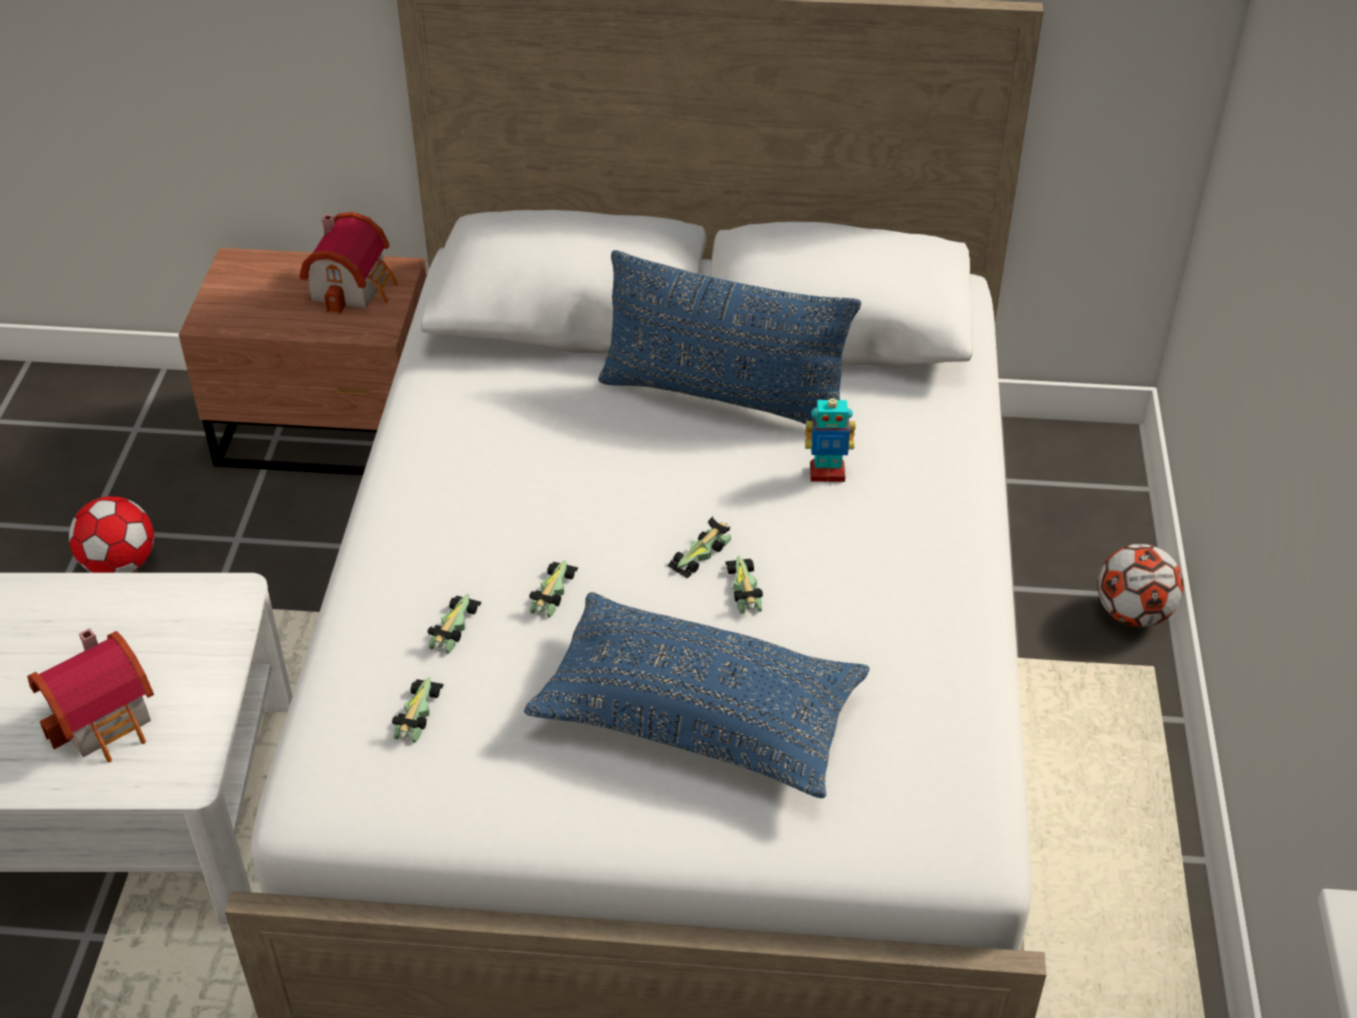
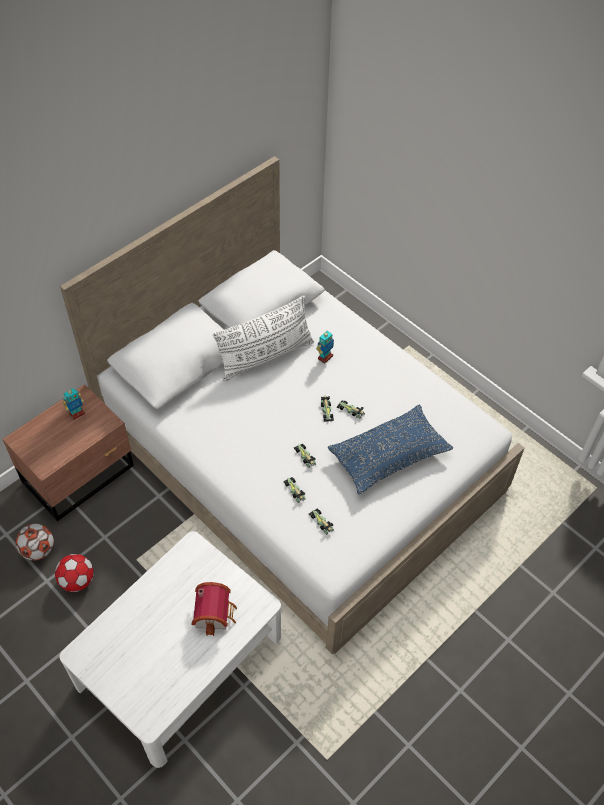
camera: 50 degrees left, 10 degrees up
(354, 286) = (77, 413): toy house -> toy robot
(724, 397) = (265, 356): blue pillow -> white pillow
(1132, 613) = (386, 333): football -> football (38, 550)

